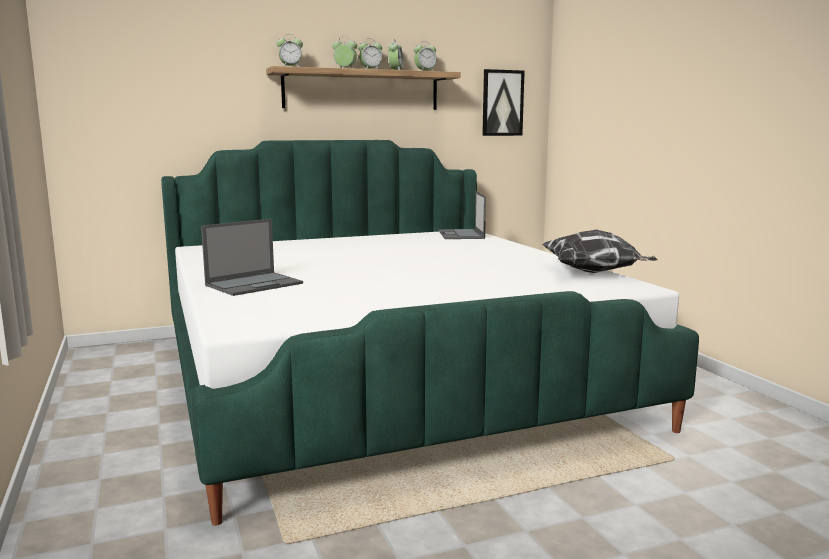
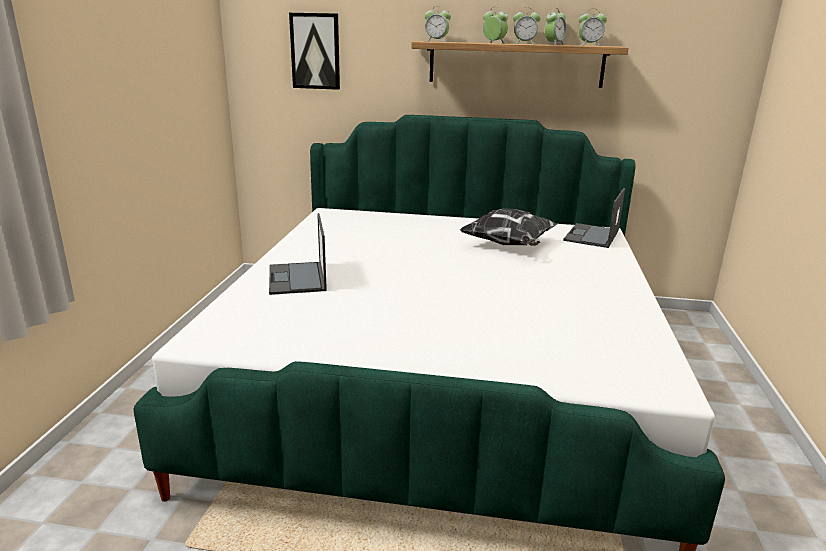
camera: 30 degrees right, 10 degrees up
(255, 284) = (297, 278): laptop -> laptop turned 90 degrees clockwise
(502, 103) = (692, 82): picture -> picture (315, 51)
(595, 273) = (651, 345): pillow -> pillow (509, 245)

